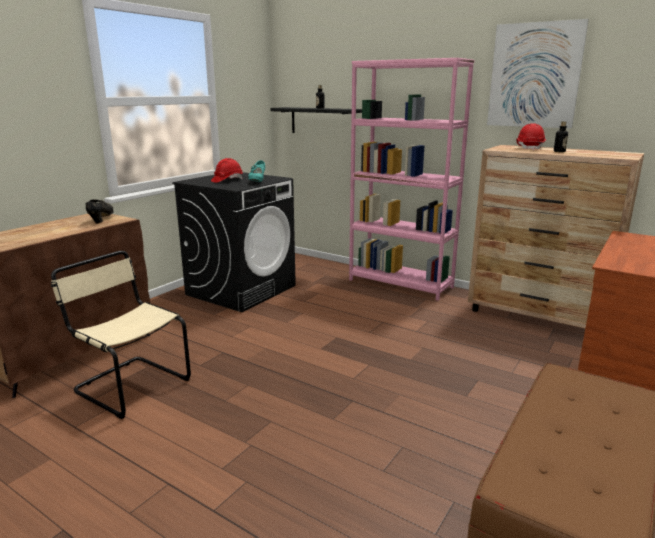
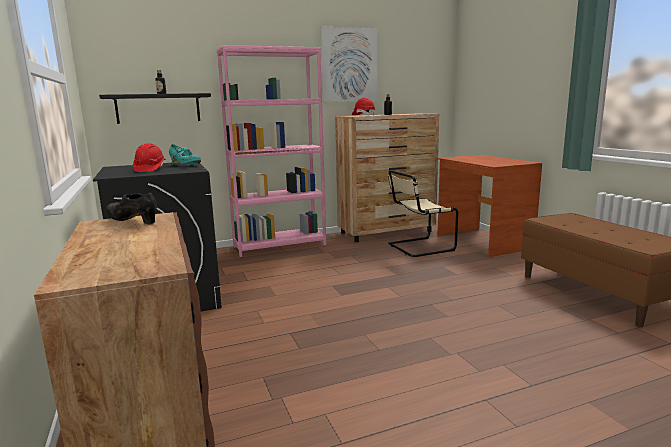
camera: 55 degrees left, 5 degrees down
(130, 385) = (289, 393): beige chair -> beige chair (418, 247)

